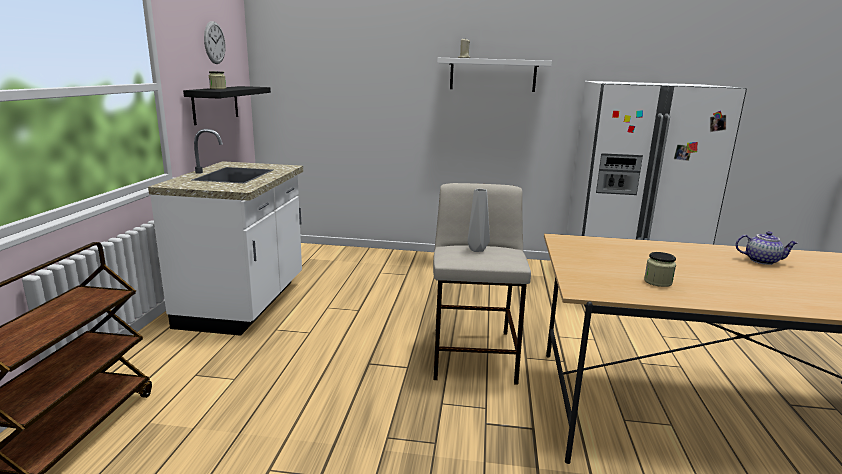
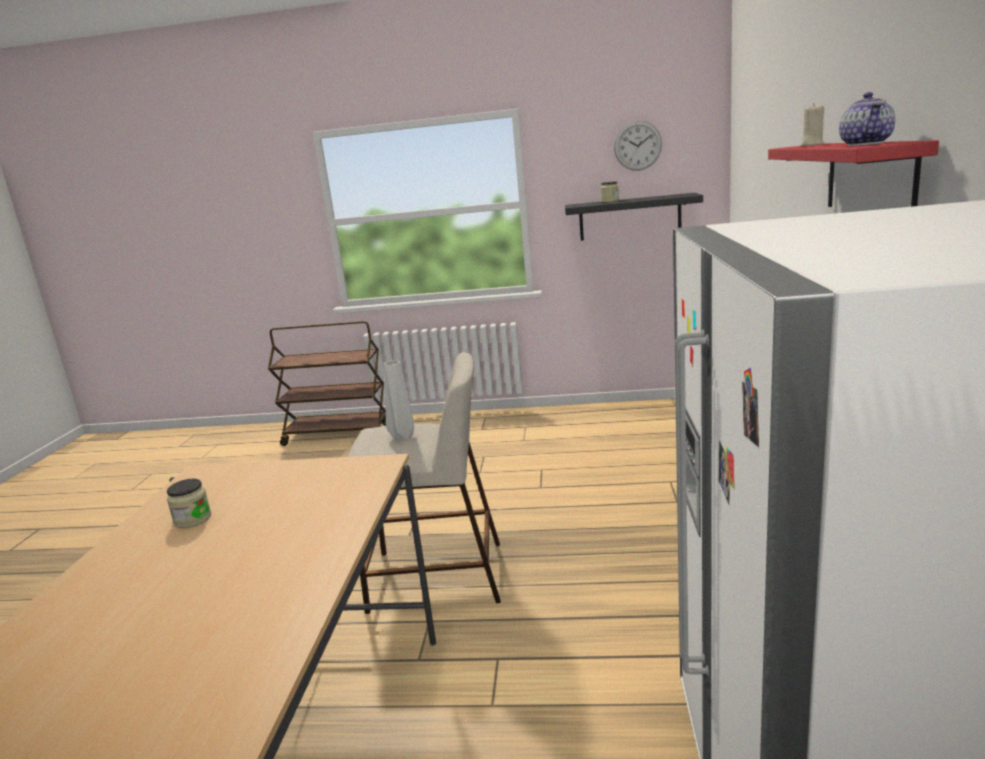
camera: 90 degrees right, 0 degrees up
(245, 304) = (535, 431): white counter -> none
(492, 75) = (869, 178): white shelf -> red shelf
(762, 261) = (217, 645): teapot -> teapot (866, 144)

